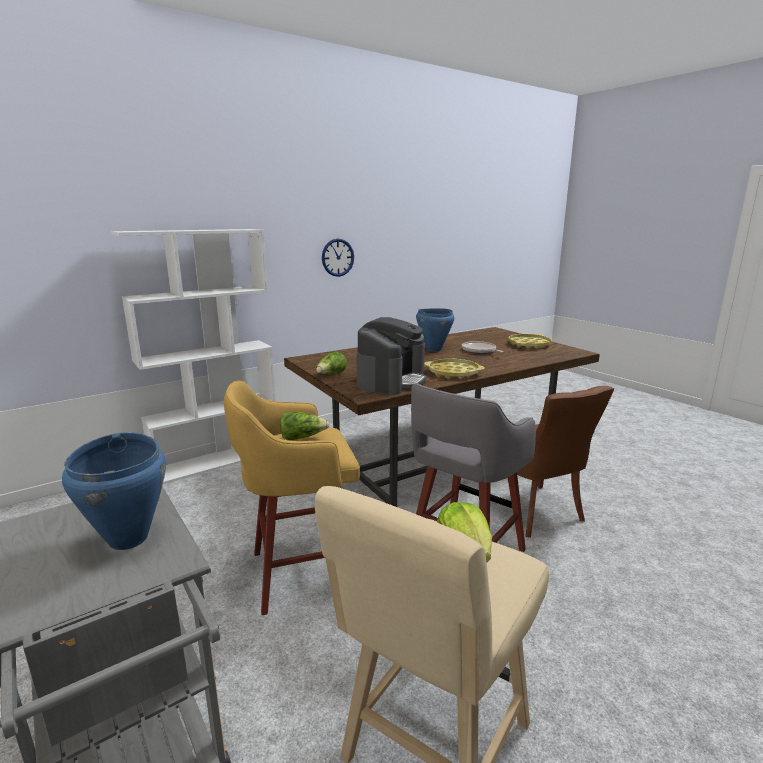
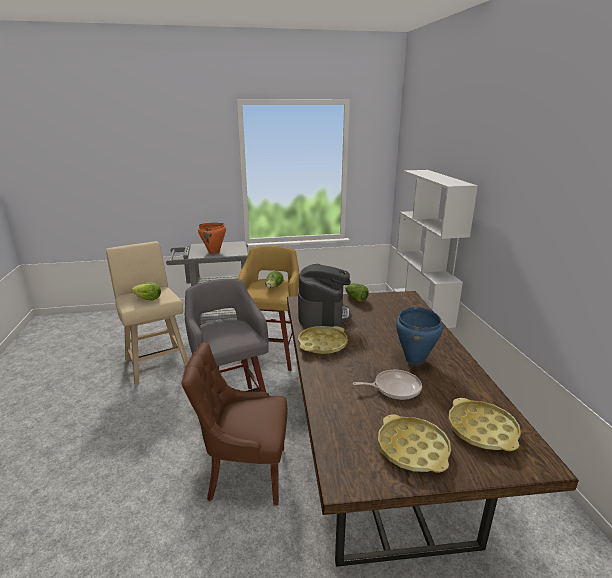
camera: 115 degrees right, 5 degrees up
(129, 538) = (214, 252): blue cooking pot -> orange cooking pot
(337, 257) = (538, 241): wall clock -> none
(391, 381) = (323, 314): coffee machine -> coffee machine turned 135 degrees counterclockwise
(487, 336) = (482, 430): none -> yellow tray

